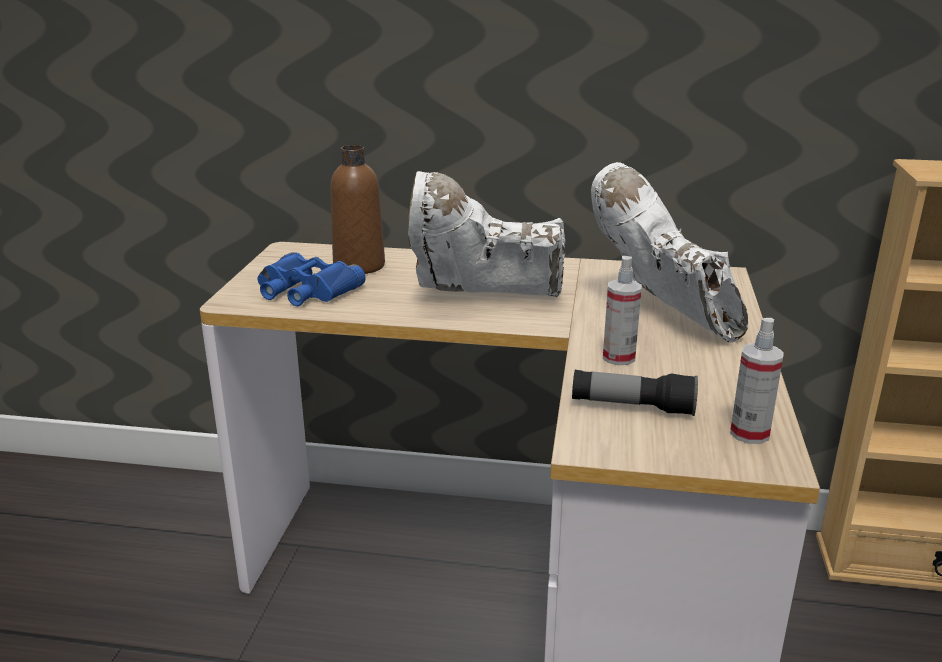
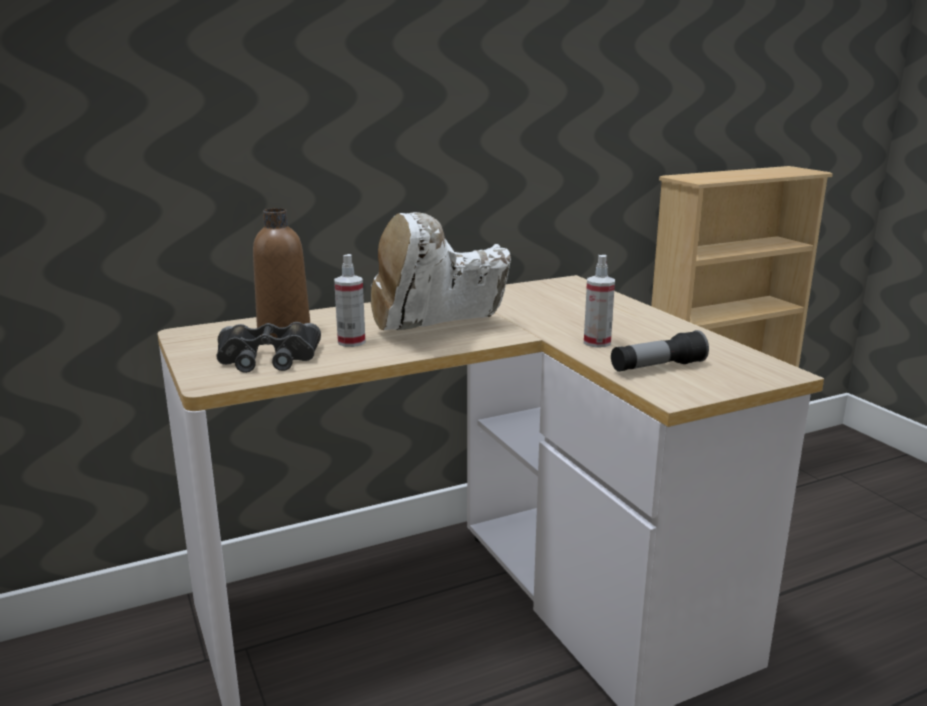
camera: 35 degrees left, 5 degrees down
(305, 290) = (268, 358): blue binoculars -> black binoculars
(665, 315) = (580, 312): white boot -> none
(749, 433) = (744, 362): spray bottle -> spray bottle (351, 342)

